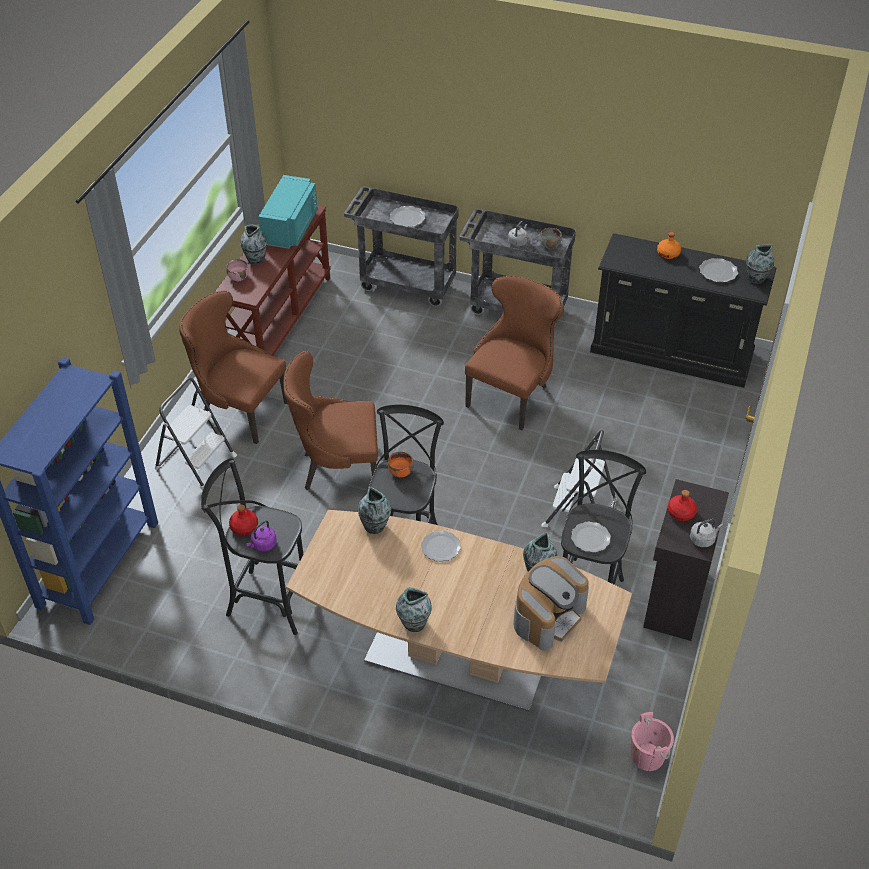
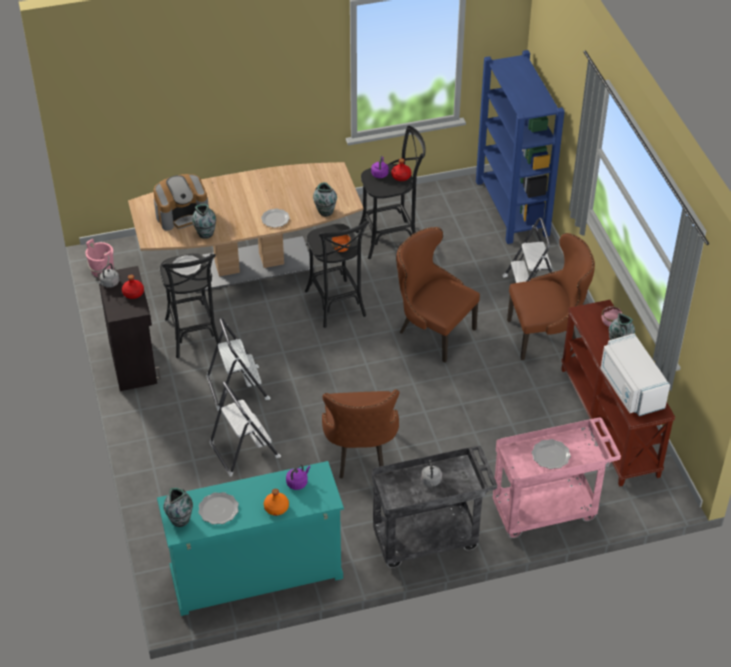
camera: 145 degrees right, 0 degrees up
(291, 228) = (630, 389): turquoise microwave -> white microwave
(337, 469) = (433, 331): brown chair -> brown chair turned 105 degrees counterclockwise
(403, 287) = (548, 513): grey cart -> pink cart
(413, 623) = (256, 177): vase -> none
(548, 616) = (182, 214): coffee machine -> coffee machine turned 120 degrees counterclockwise
(550, 245) = (400, 493): grey bowl -> none
(617, 451) = (242, 450): none -> white step ladder
(636, 262) = (298, 482): none -> purple kettle
(672, 352) = (255, 574): black cabinet -> turquoise cabinet

